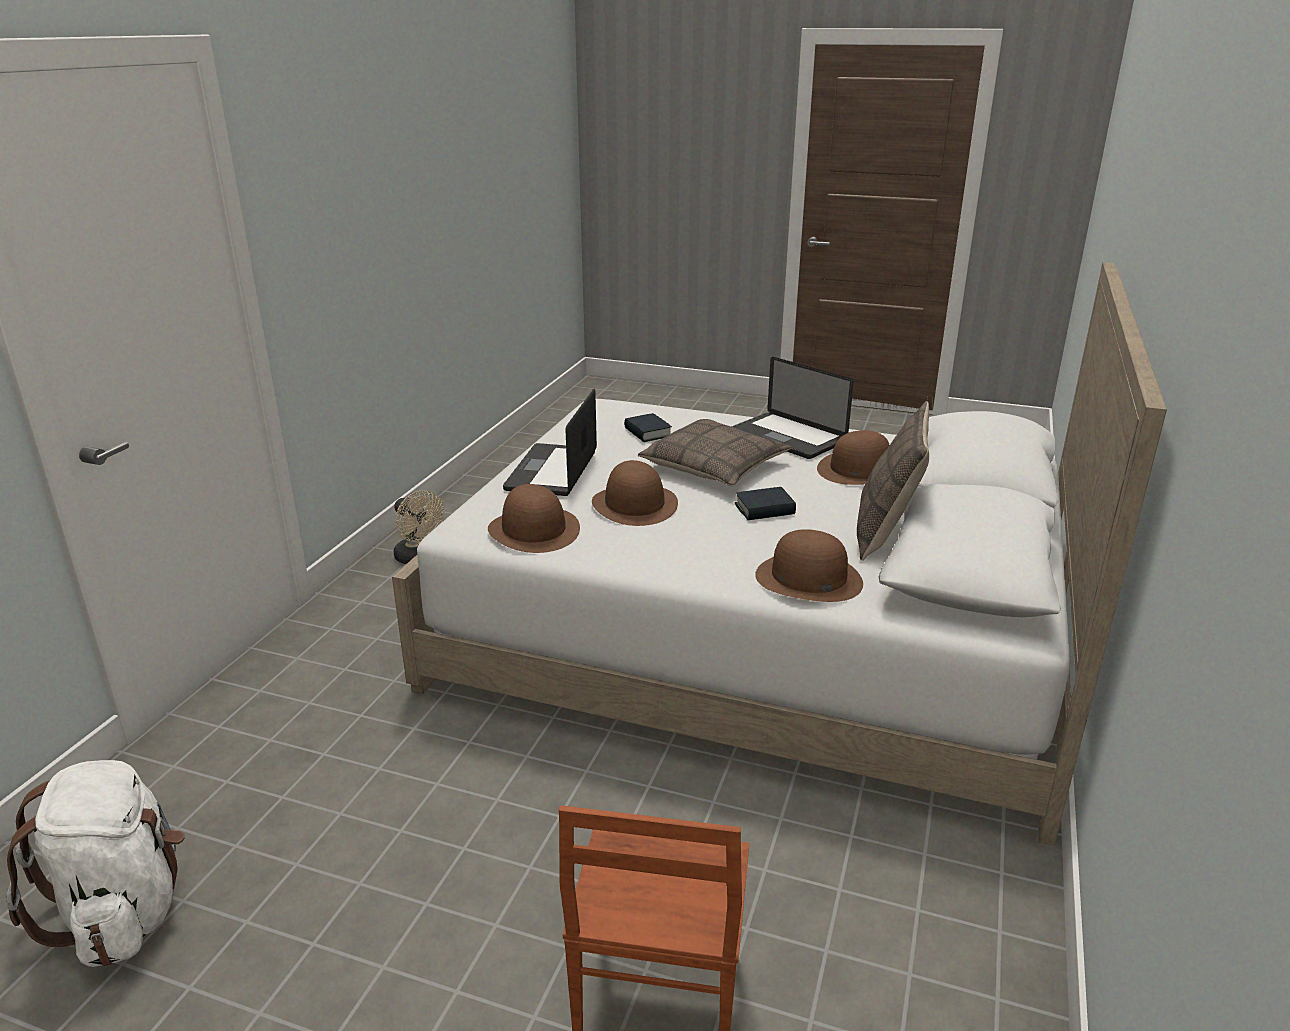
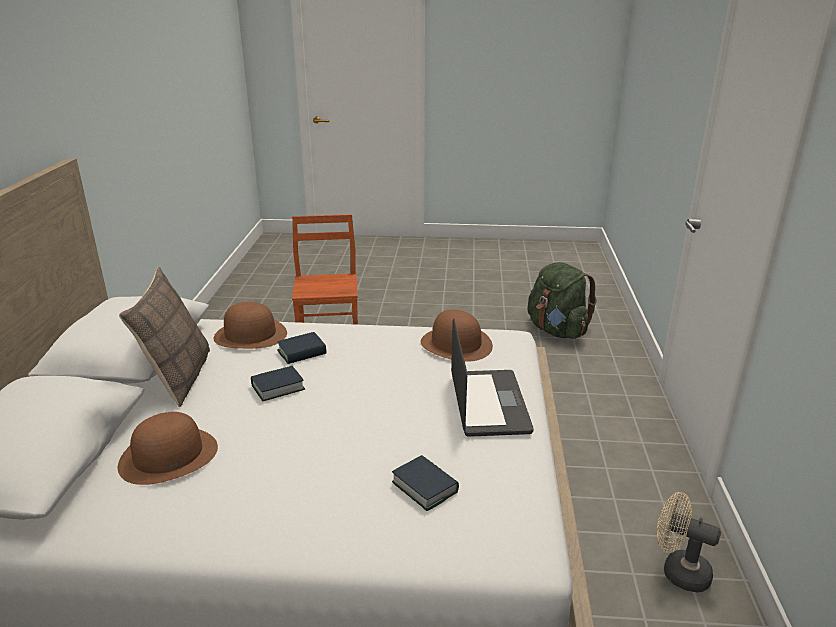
camera: 165 degrees right, 0 degrees up
(124, 911) = (557, 331): white backpack -> green backpack
(635, 505) = (391, 377): brown hat -> none
(714, 467) = (330, 436): pillow -> none
(735, 544) = (302, 352): none -> book
(788, 437) = (241, 509): laptop -> none

